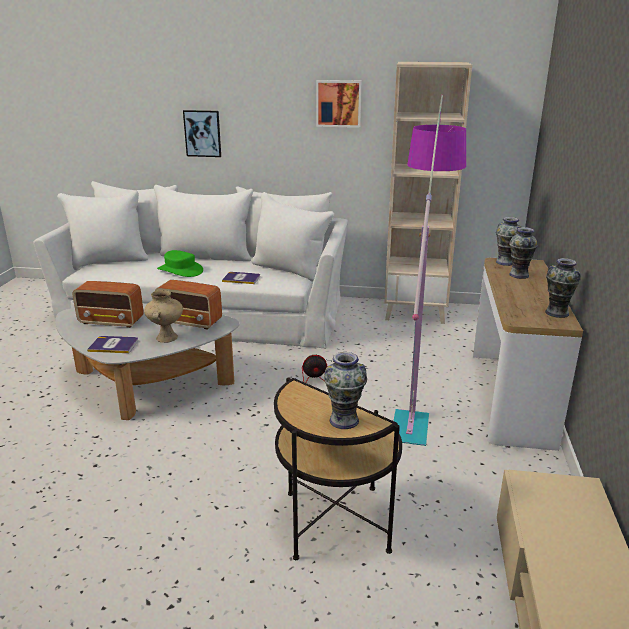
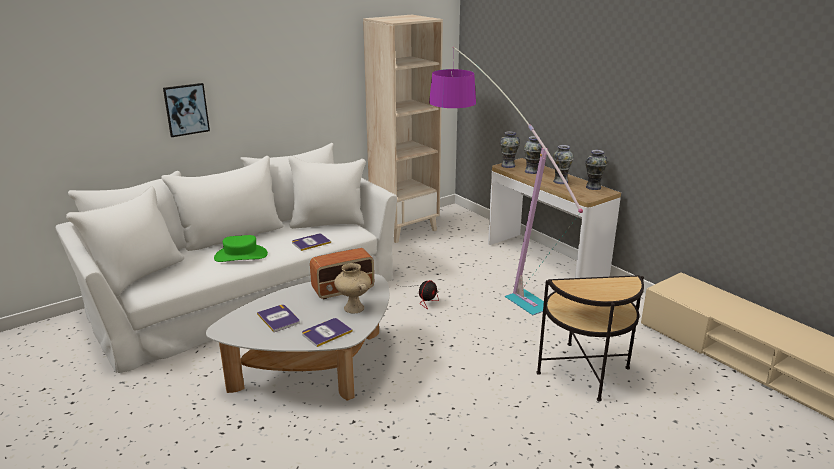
camera: 45 degrees left, 0 degrees up
(112, 321) = (278, 318): radio -> book
(338, 103) = (317, 60): picture -> none
(344, 420) = (619, 286): vase -> vase (560, 181)

